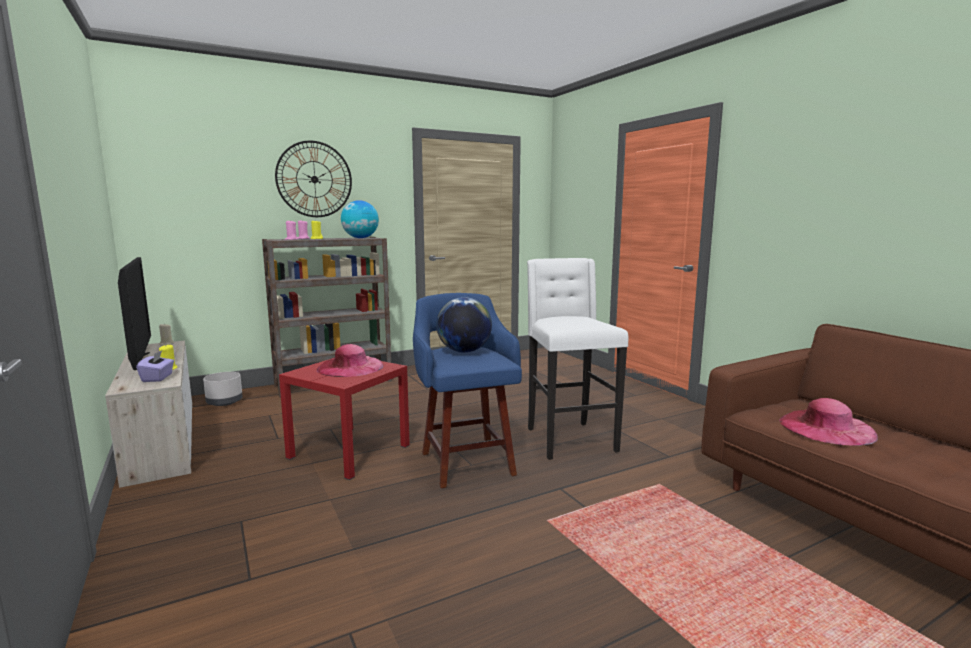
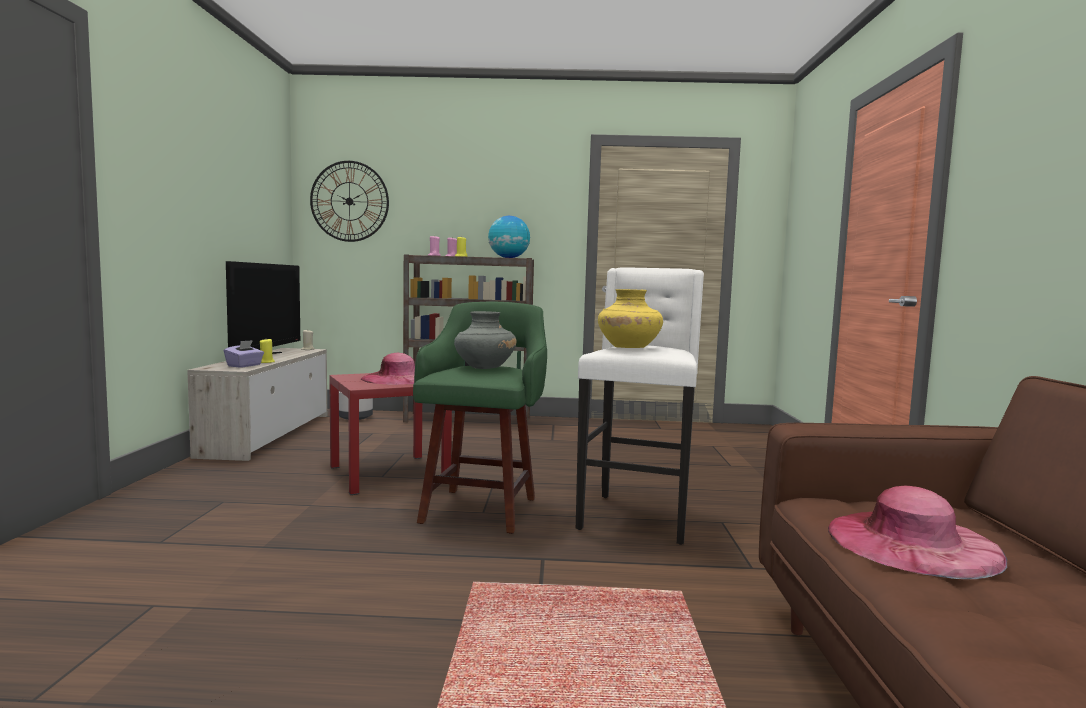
camera: 30 degrees right, 5 degrees down
(314, 179) = (474, 195): wall clock -> wall clock (349, 201)
(464, 351) = (484, 367): globe -> grey vase
(466, 462) = (482, 508): blue stool -> green stool
(568, 322) = (628, 348): none -> yellow vase

